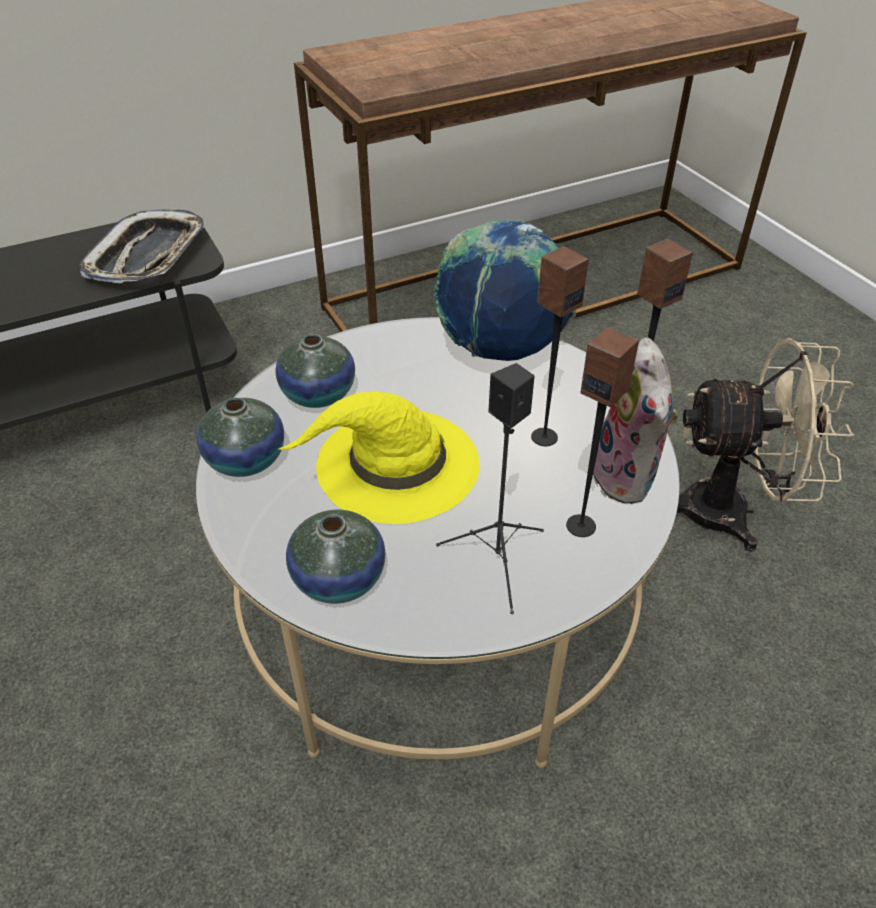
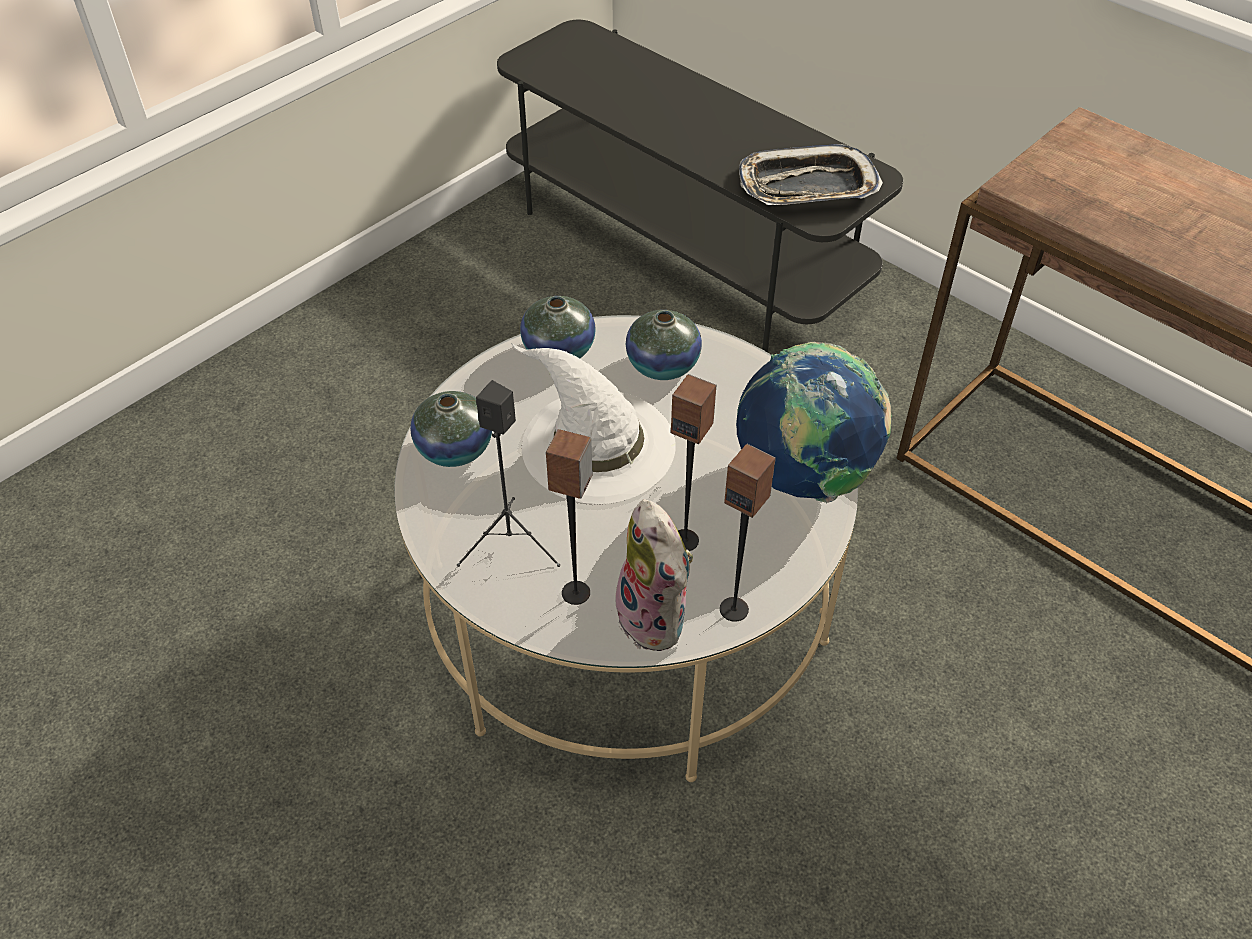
camera: 70 degrees right, 5 degrees up
(395, 465) = (596, 444): yellow hat -> white hat
(628, 478) = (657, 619): plush toy -> plush toy turned 90 degrees counterclockwise
(732, 512) = (891, 864): beige fan -> none

